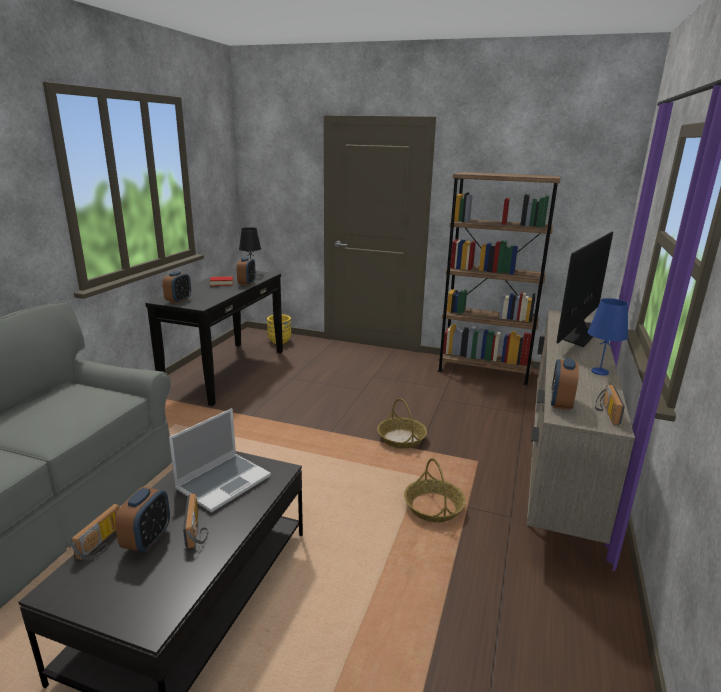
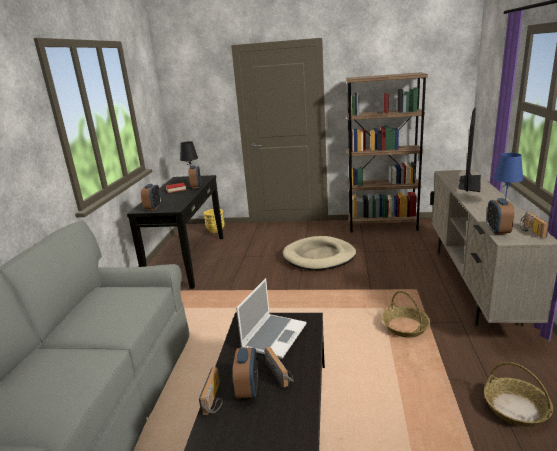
camera: 10 degrees left, 0 degrees up
(381, 395) = (319, 256): none -> beige dog bed
(401, 438) = (353, 284): basket -> basket (516, 408)

